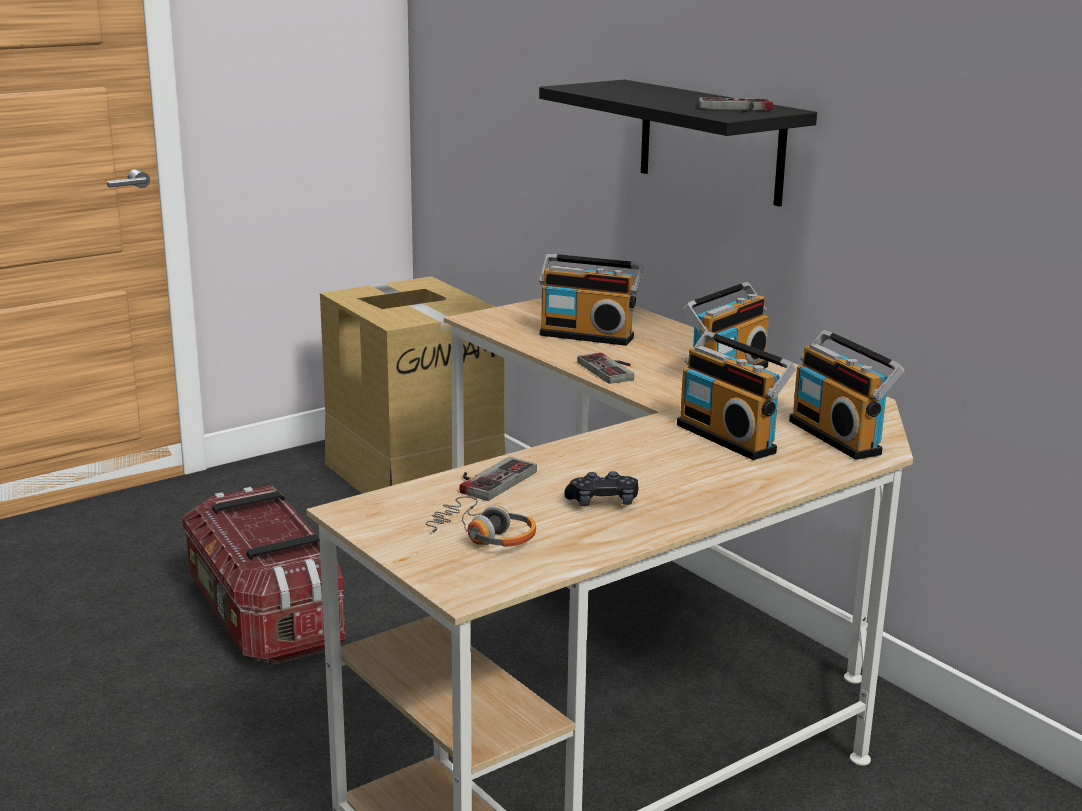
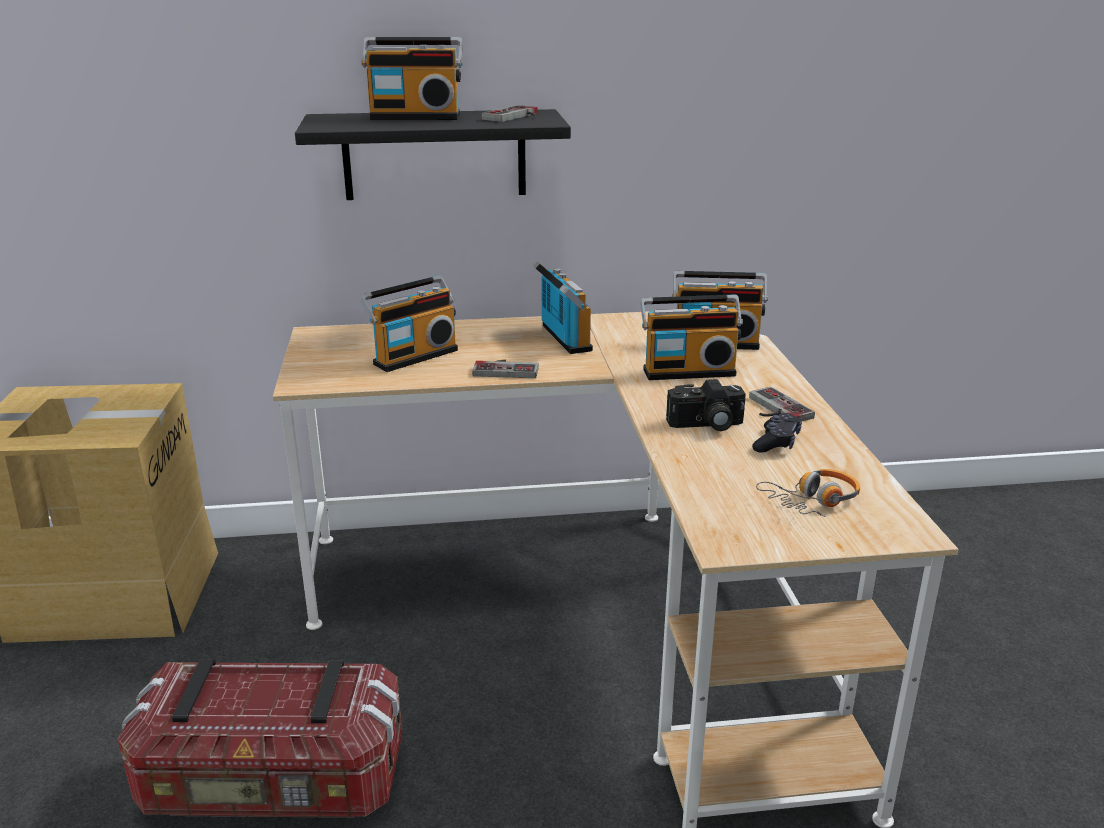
camera: 60 degrees left, 5 degrees up
(490, 479) = (700, 471): game controller -> game controller (774, 409)
(601, 466) = (706, 425): none -> camera
(671, 94) = (416, 117): none -> radio

